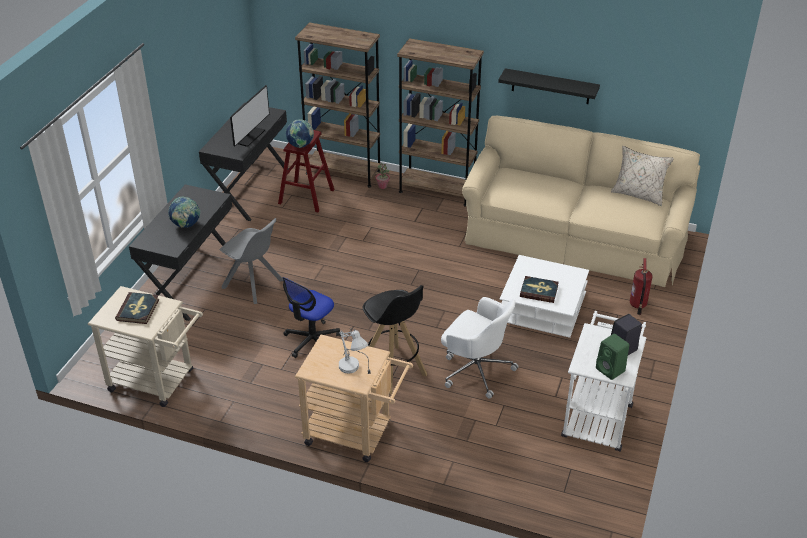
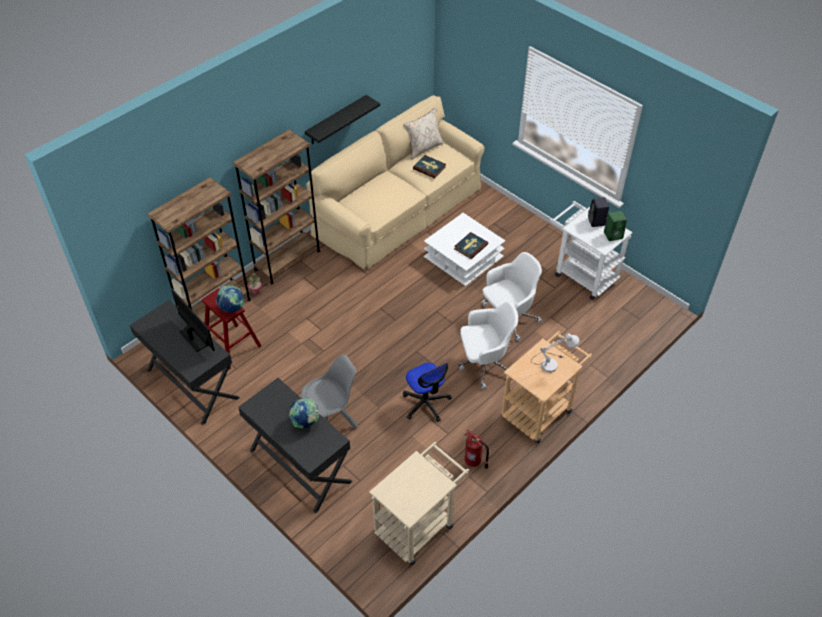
camera: 65 degrees left, 10 degrees up
(138, 310) = (411, 485): book -> book (429, 168)
(394, 370) = (485, 364): black stool -> white office chair
(637, 305) = (489, 210): fire extinguisher -> fire extinguisher (473, 461)

